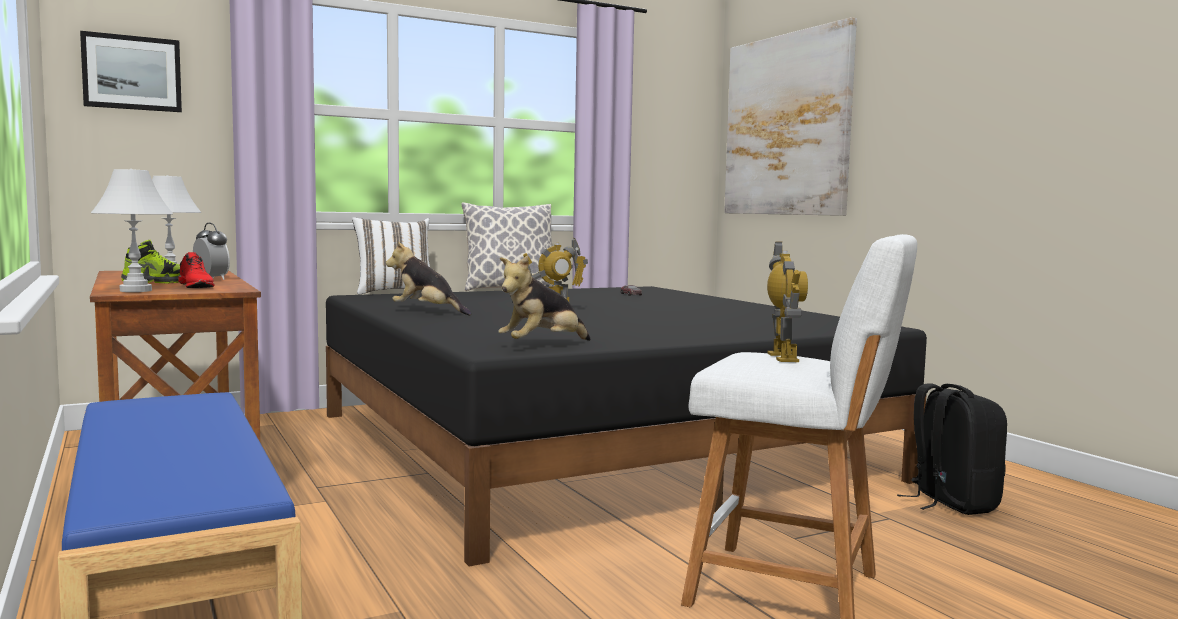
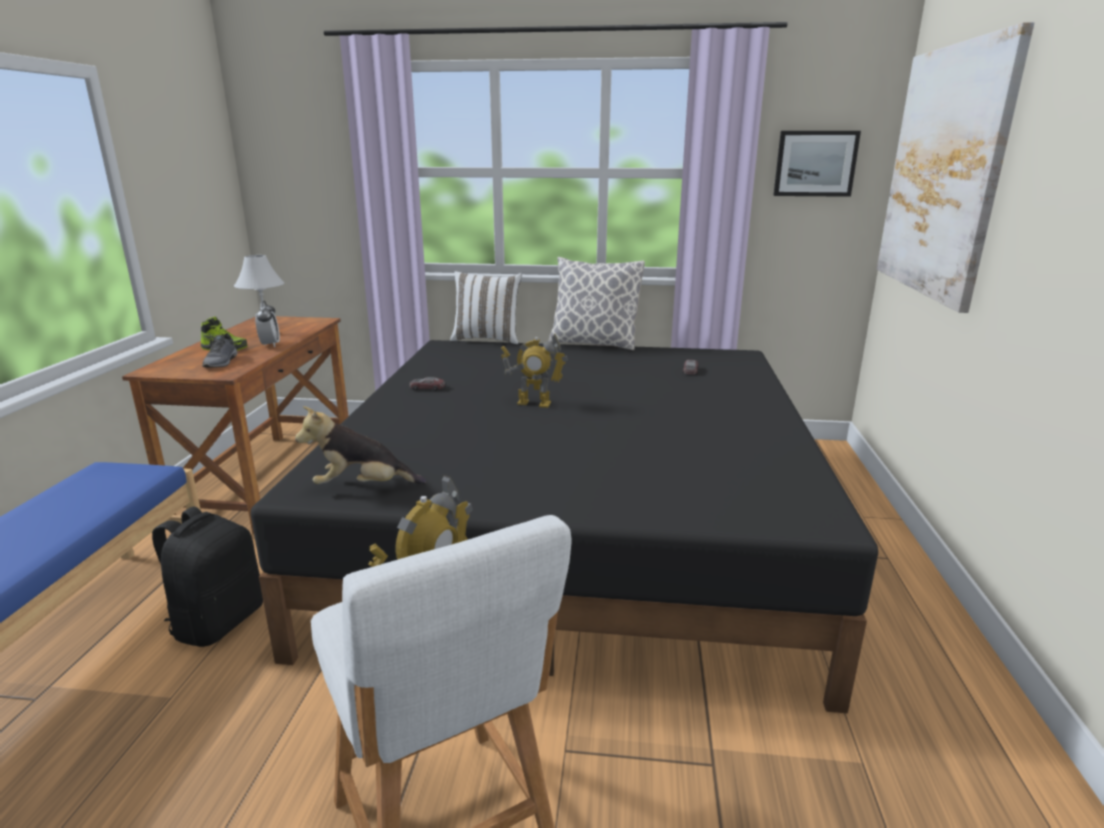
camera: 35 degrees right, 15 degrees up
(132, 73) = (289, 152): picture -> picture (815, 163)
(136, 290) = (168, 368): white table lamp -> none
(196, 286) = (222, 362): red shoe -> grey shoe
(427, 312) = (427, 388): plush toy -> toy car
(950, 503) = (832, 771): black backpack -> black backpack (218, 621)

